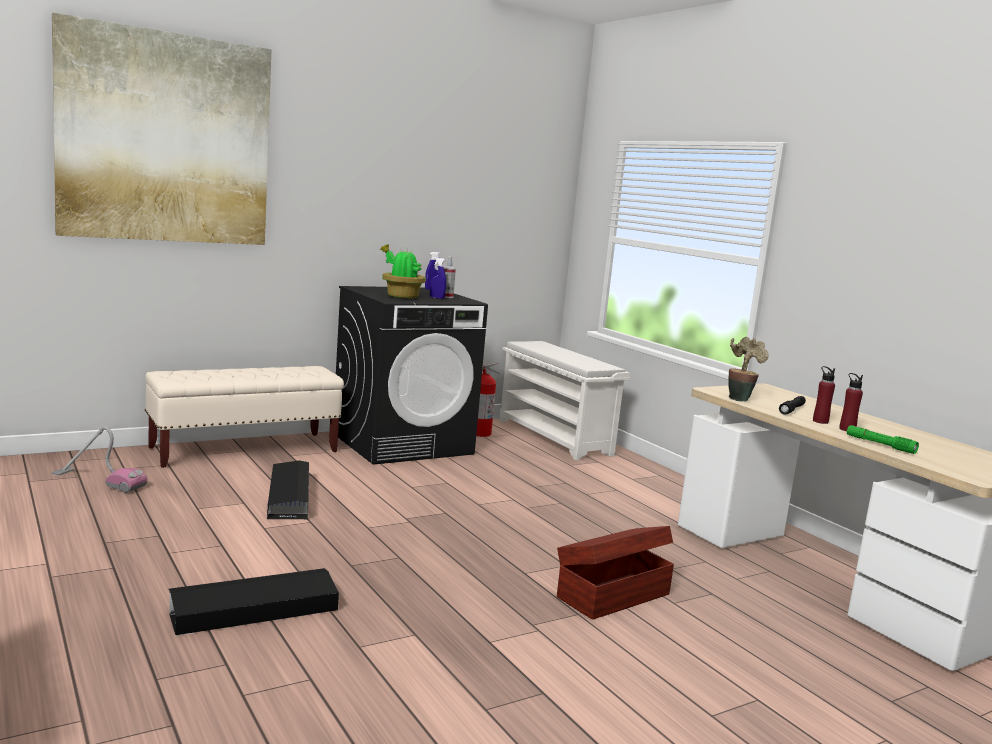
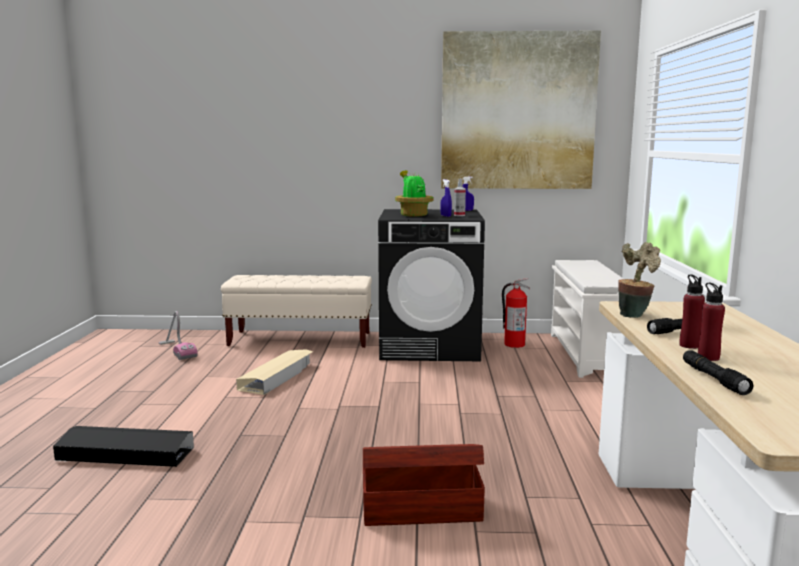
camera: 35 degrees right, 0 degrees up
(166, 138) = (242, 101): picture -> picture (517, 111)
(289, 497) = (277, 377): black storage box -> beige storage box
(880, 445) = (714, 379): green flashlight -> black flashlight

